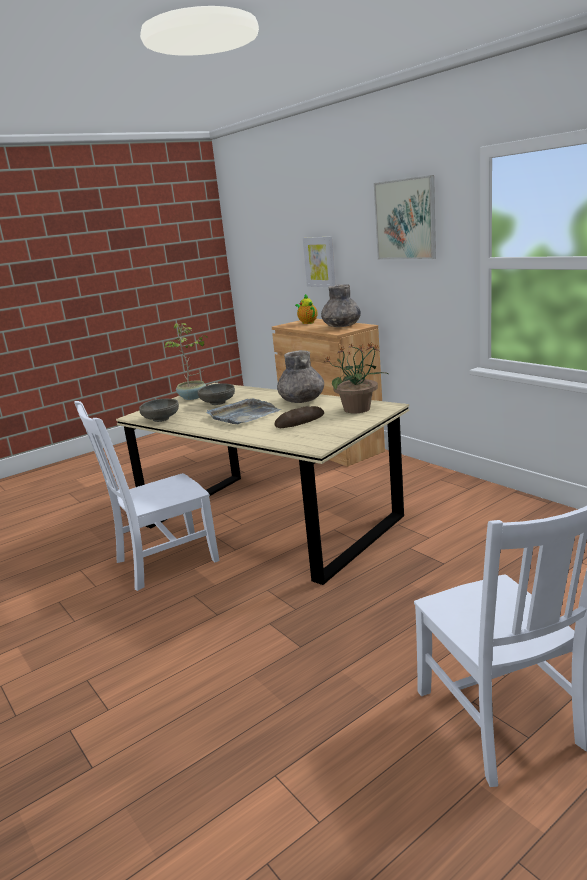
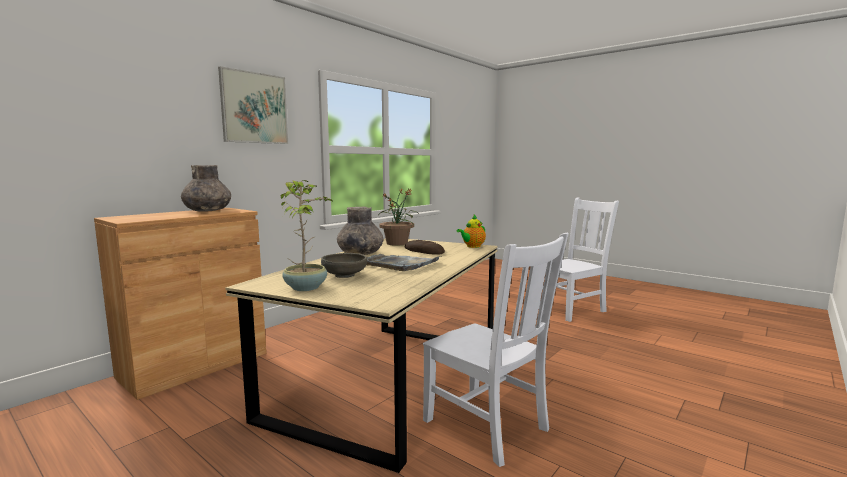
camera: 105 degrees left, 10 degrees down
(161, 419) = (402, 289): grey bowl -> none
(307, 322) = (138, 217): teapot -> teapot (472, 246)
(320, 262) = (112, 140): picture -> none

